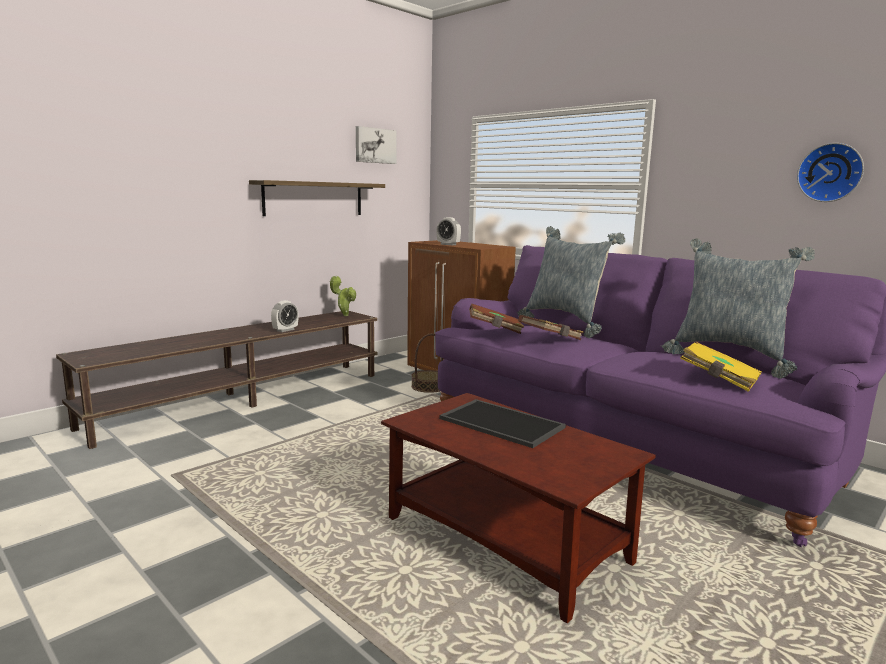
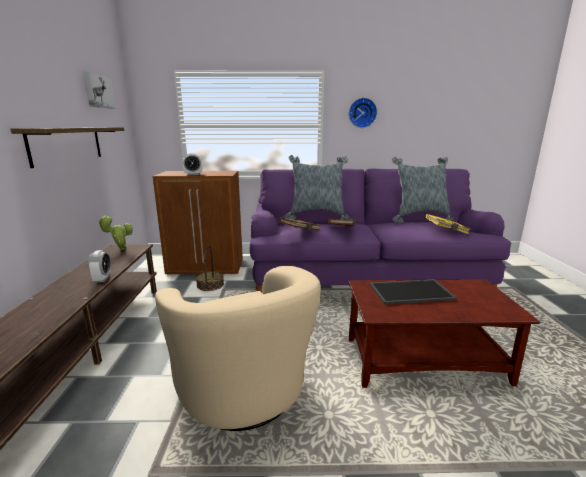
camera: 45 degrees left, 5 degrees up
(299, 468) = (244, 391): none -> beige armchair
(830, 172) = (419, 118): wall clock -> wall clock (362, 113)

